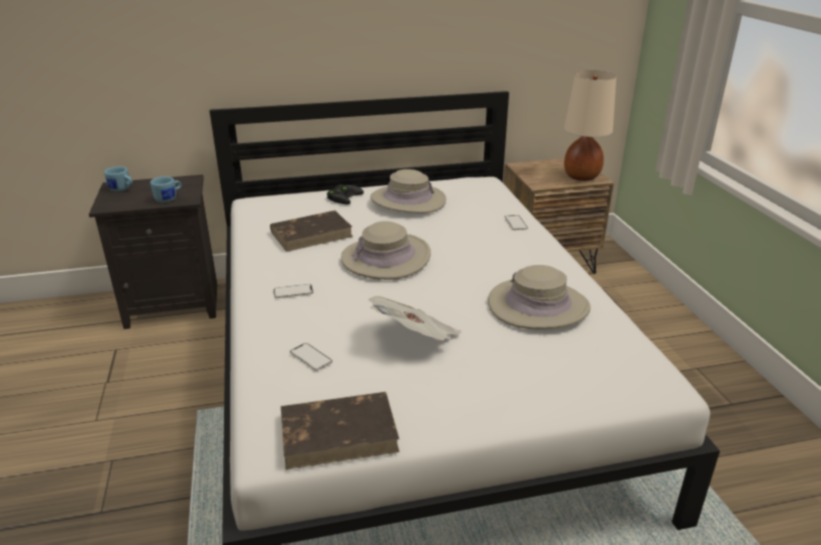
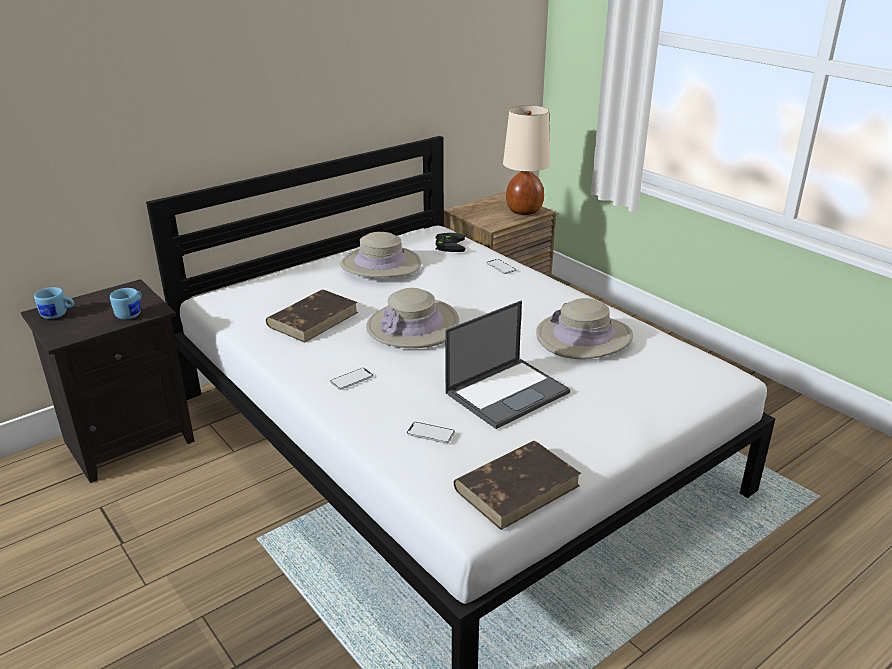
camera: 25 degrees left, 0 degrees up
(343, 196) = (308, 273): black game controller -> black game controller (448, 245)
(416, 339) = (508, 392): newspaper -> laptop

